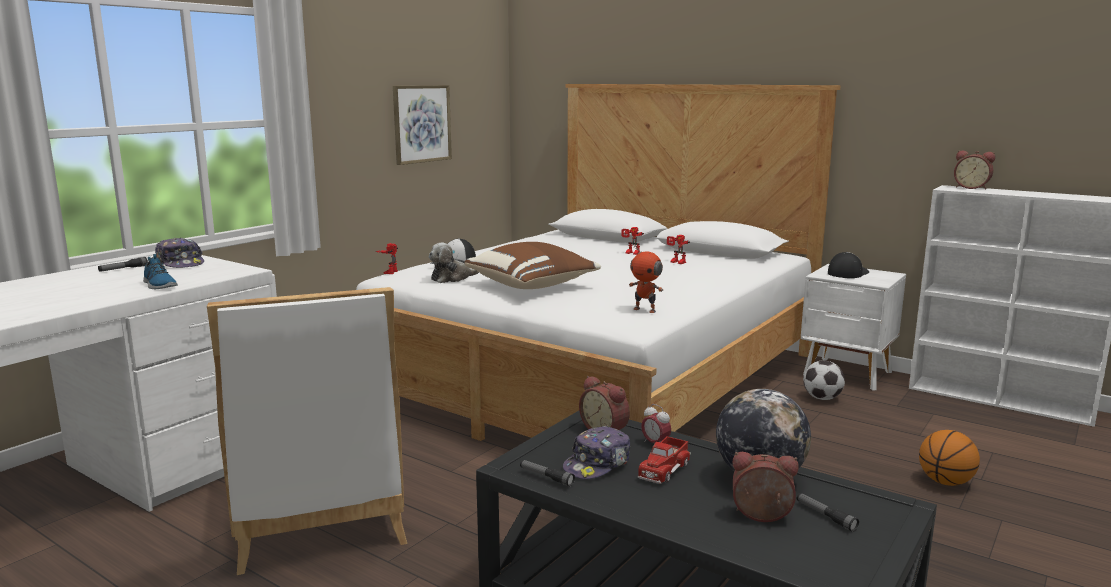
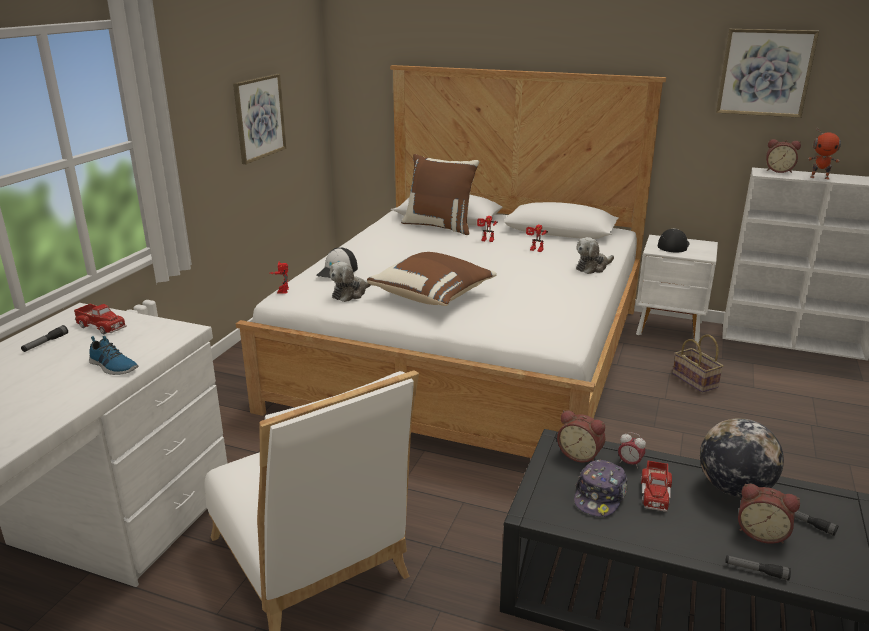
camera: 15 degrees left, 10 degrees up
(180, 263) = (101, 326): cap -> toy truck
(546, 477) = (569, 520): flashlight -> flashlight (756, 571)
(593, 241) = (440, 226): none -> brown pillow
(645, 310) = (556, 319): toy robot -> toy robot (819, 177)
(728, 278) = (593, 267): none -> plush toy
(761, 517) = (761, 532): alarm clock -> alarm clock turned 150 degrees counterclockwise
(822, 398) = (663, 358): football -> none
(849, 422) = (696, 381): none -> basket
(945, 482) = (794, 433): basketball -> none
(951, 76) = (765, 73): none -> picture

